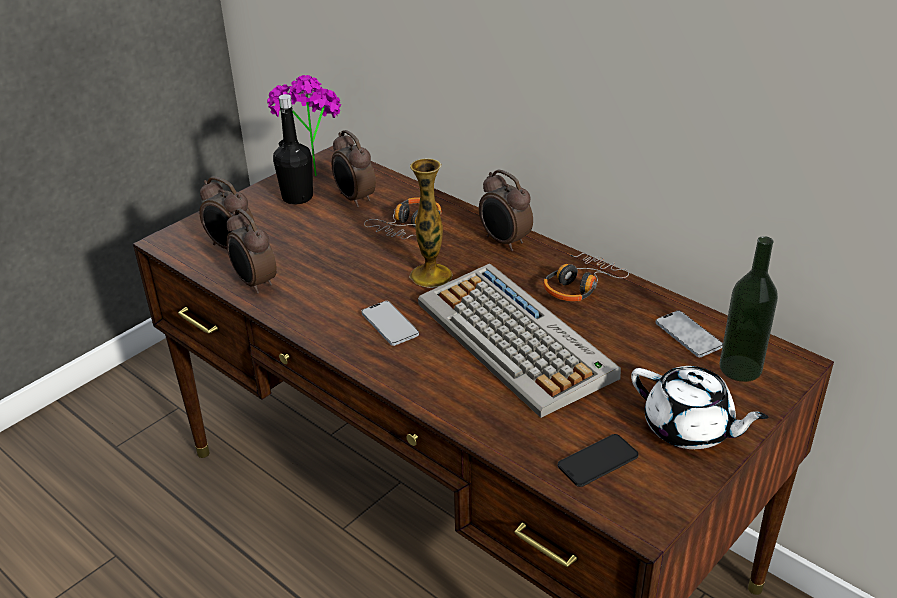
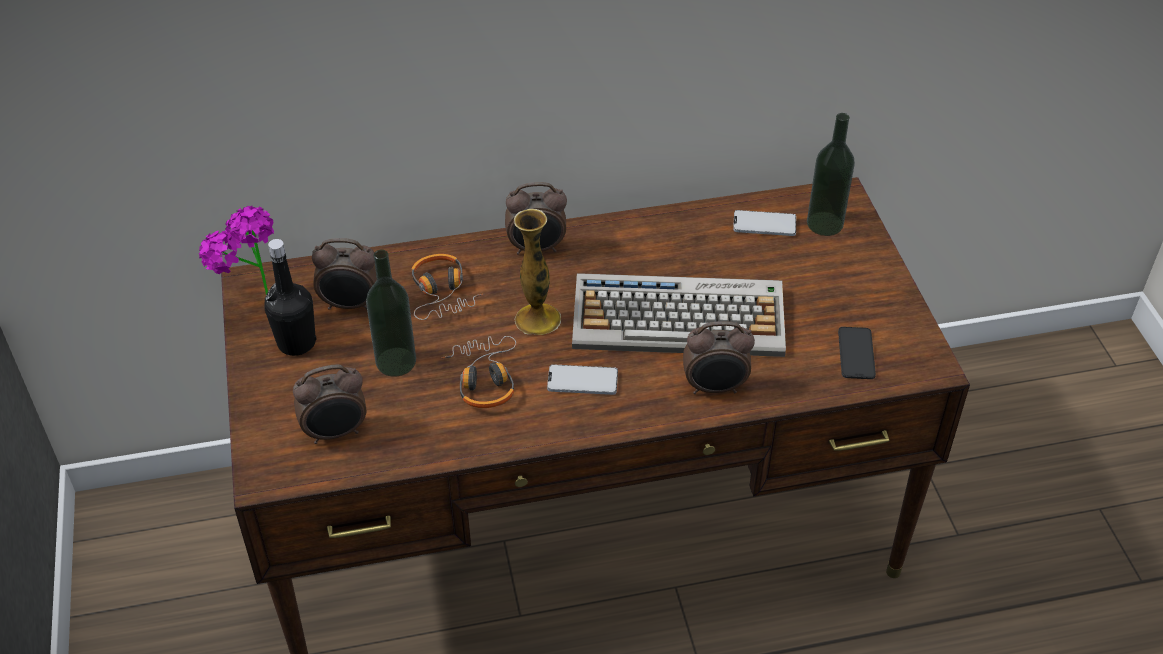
camera: 55 degrees left, 10 degrees up
(254, 283) = (421, 442): alarm clock -> alarm clock (715, 388)
(321, 239) = (396, 362): none -> bottle
(580, 285) = (645, 242): headphones -> headphones (484, 379)
(689, 429) = (863, 288): white teapot -> none

